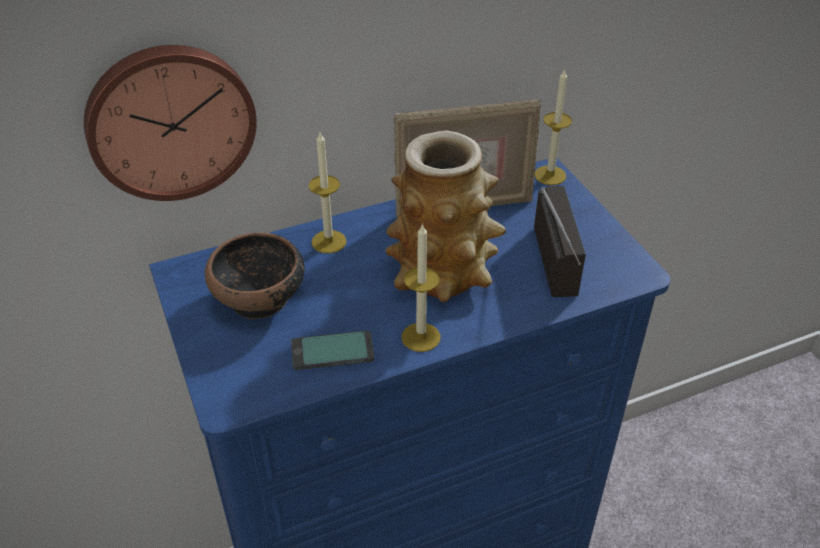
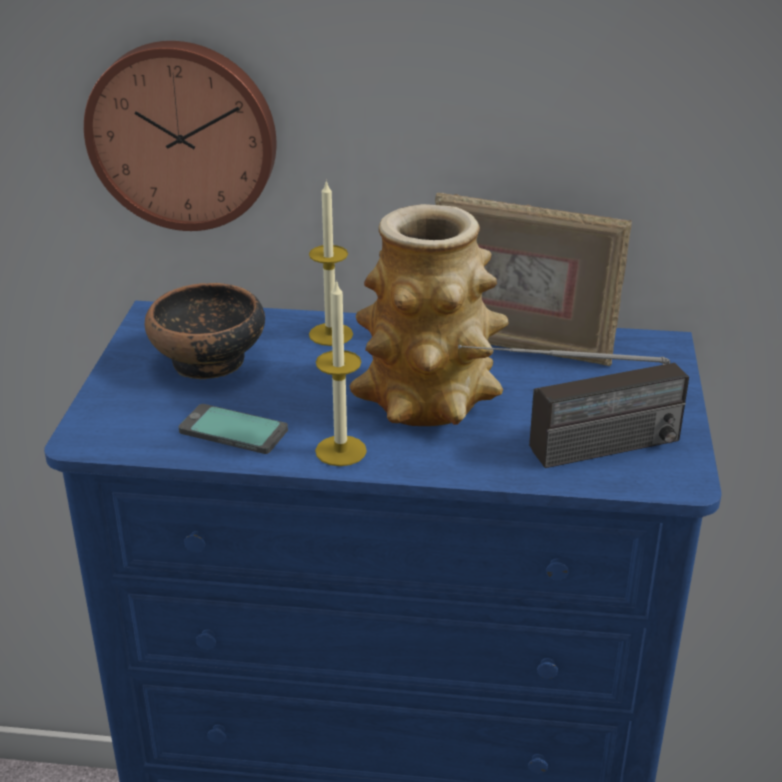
camera: 30 degrees right, 10 degrees down
(550, 175) = (662, 348): candle -> none
(563, 280) = (569, 454): radio -> radio turned 45 degrees clockwise

